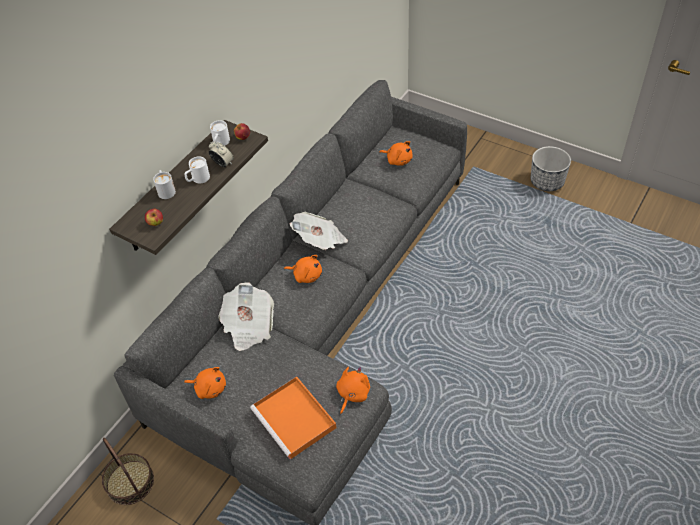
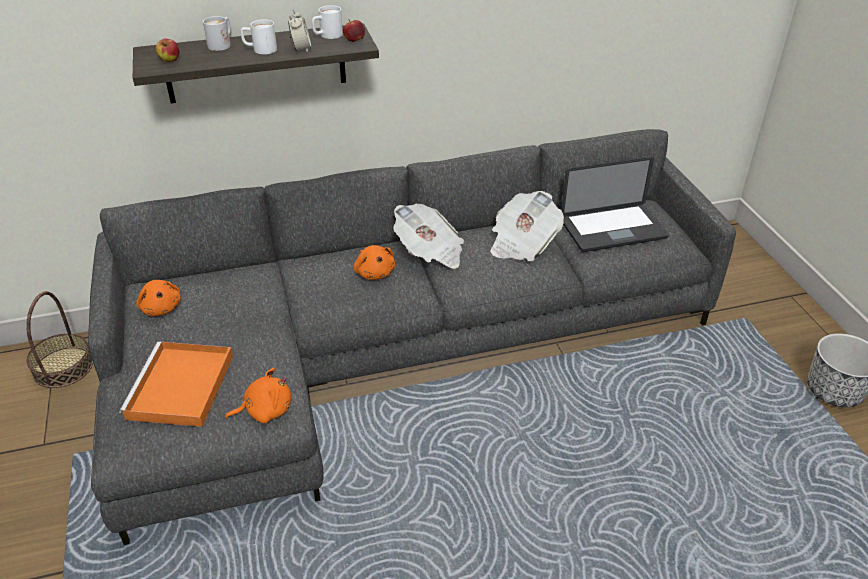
camera: 40 degrees right, 10 degrees down
(248, 326) = (263, 280): newspaper -> newspaper (522, 243)
(398, 160) = (613, 229): orange plush toy -> laptop

